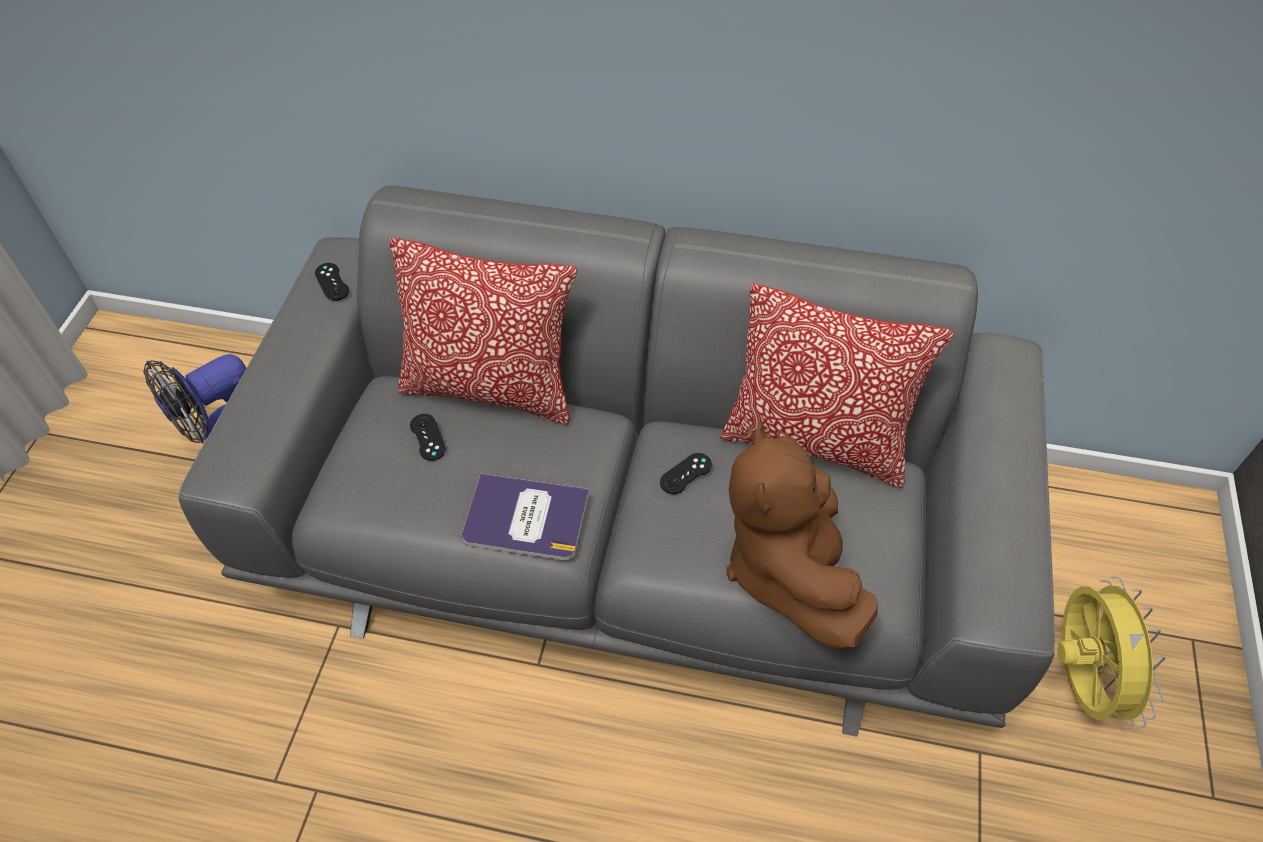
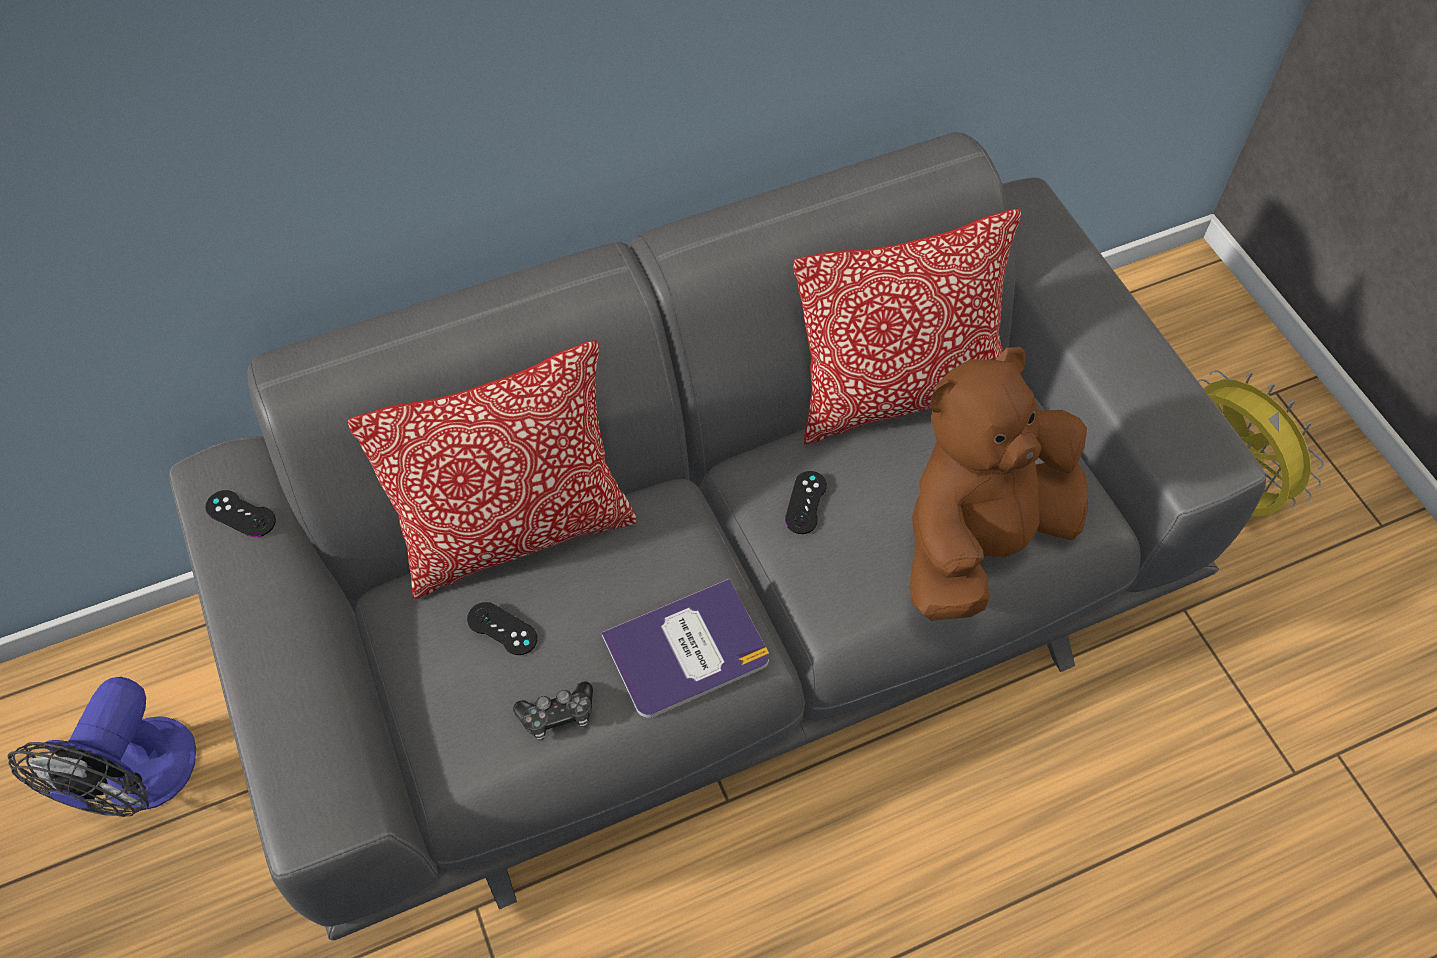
camera: 35 degrees left, 5 degrees up
(414, 508) = (557, 716): none -> game controller
(788, 569) = (979, 539): brown plush toy -> brown plush toy turned 90 degrees clockwise

